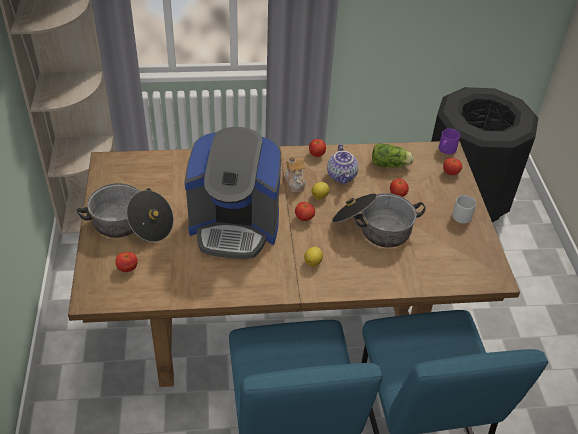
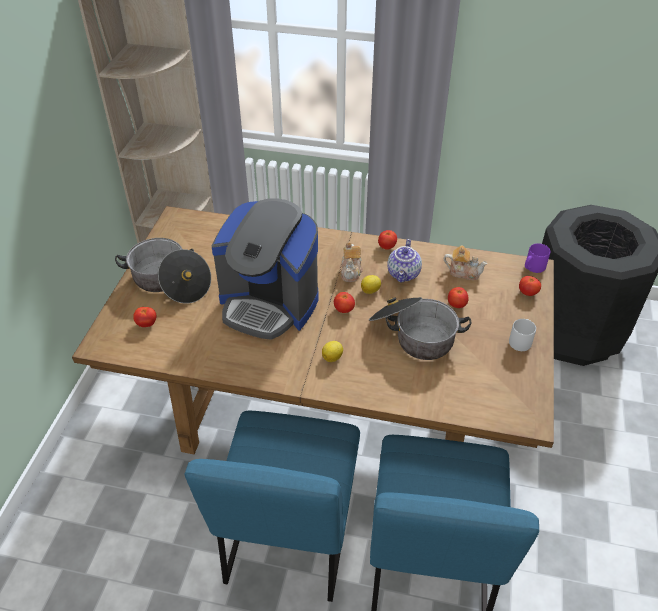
camera: 20 degrees right, 0 degrees up
(391, 165) = (463, 272): lettuce -> teapot

